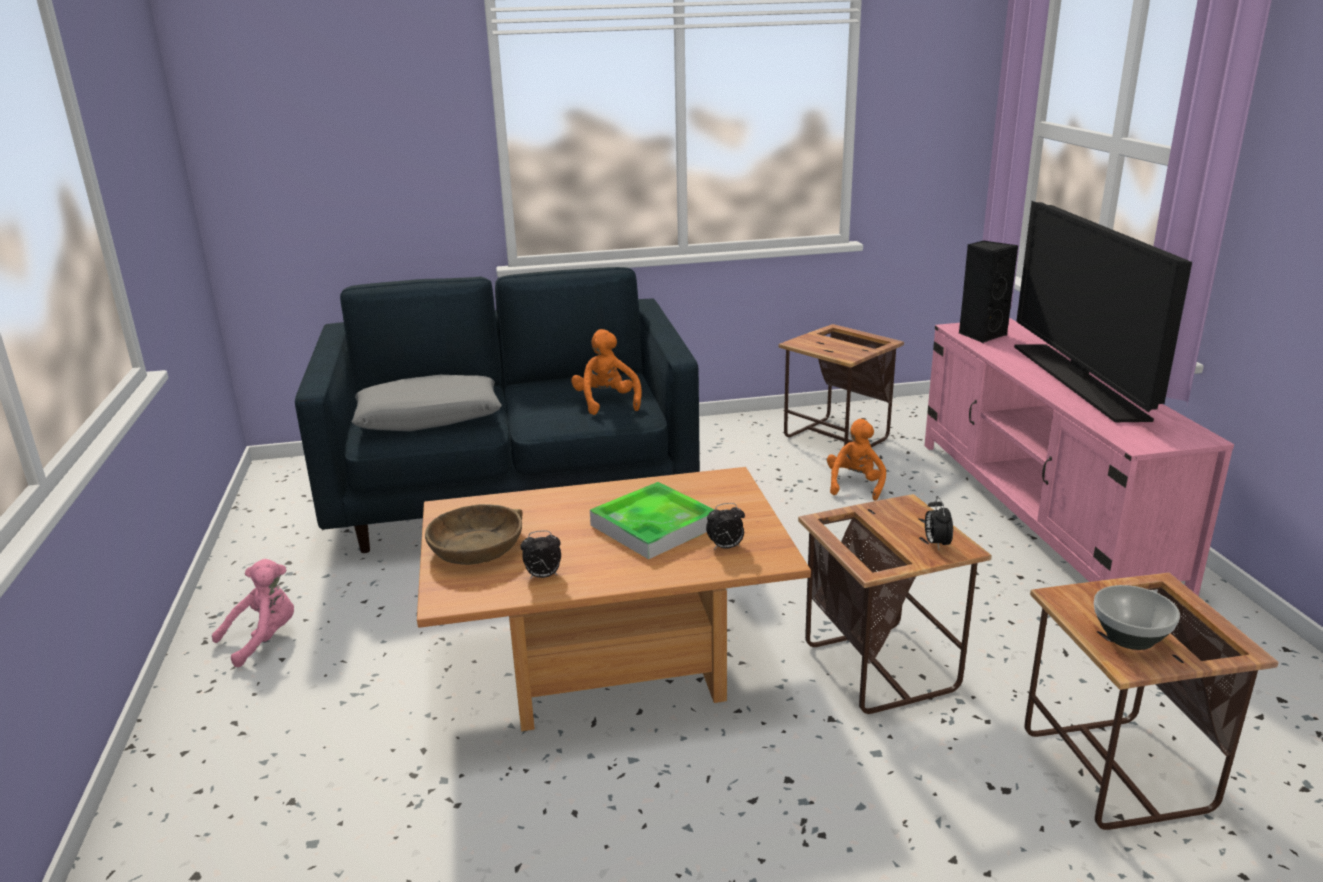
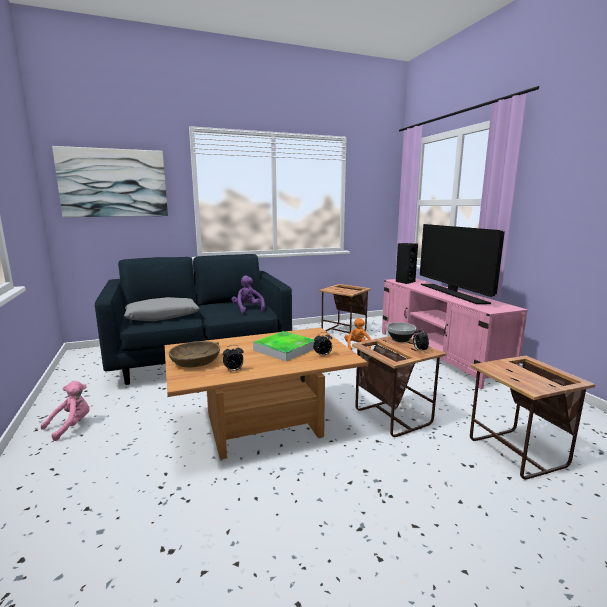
camera: 10 degrees left, 10 degrees down
(325, 112) = (114, 183): none -> picture
(606, 402) = (248, 309): orange plush toy -> purple plush toy
(1130, 637) = (526, 379): bowl -> bowl (400, 339)

